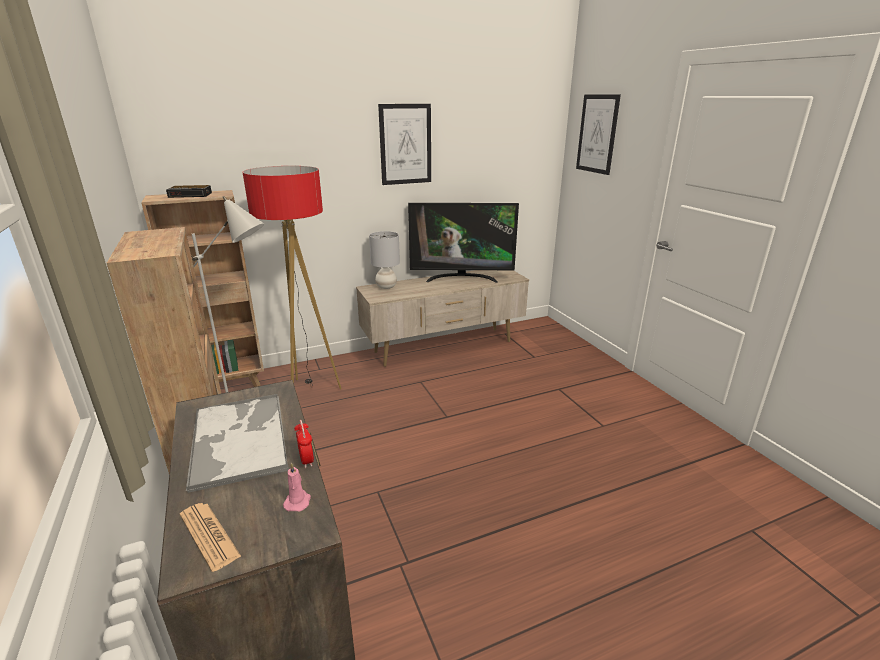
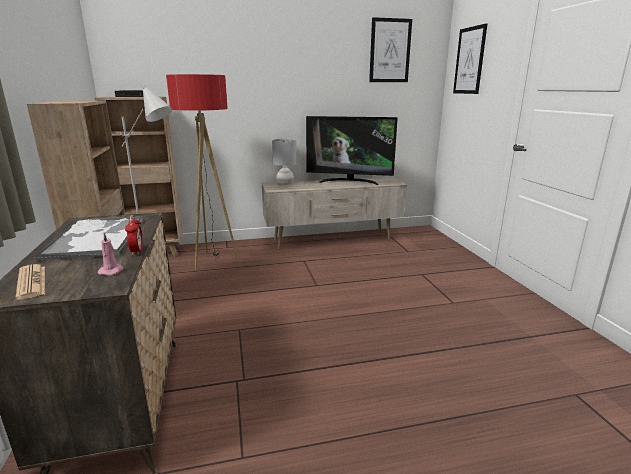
camera: 10 degrees right, 5 degrees down
(405, 144) = (305, 68): picture -> picture (390, 51)

